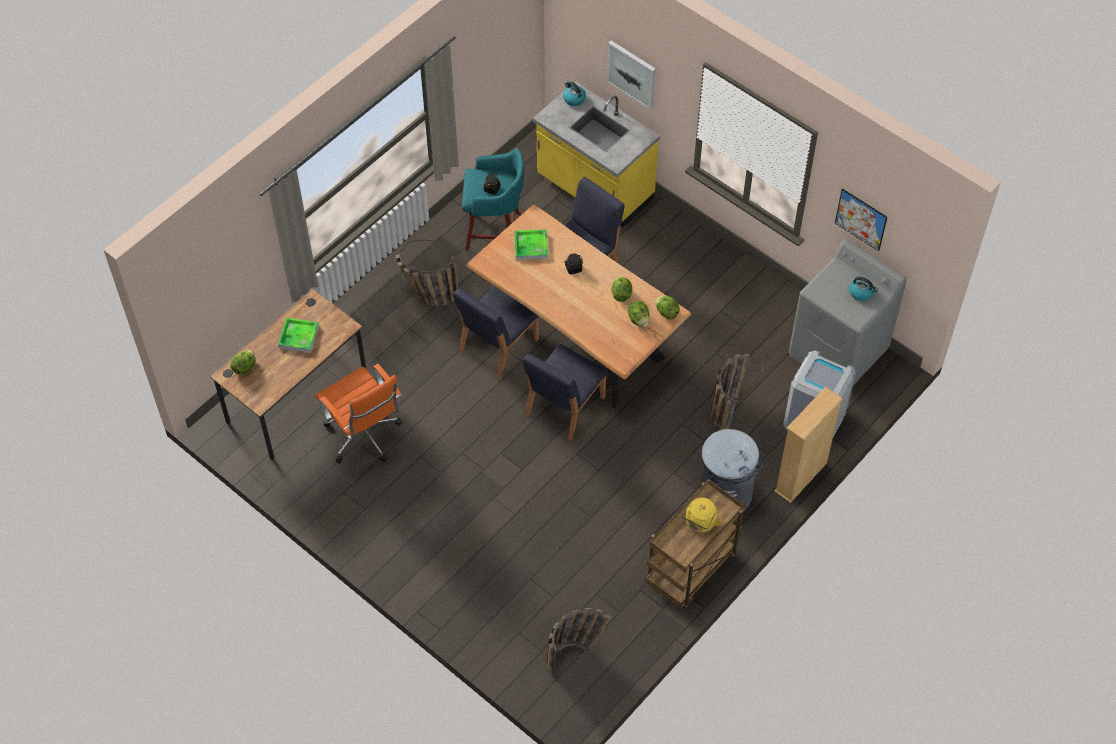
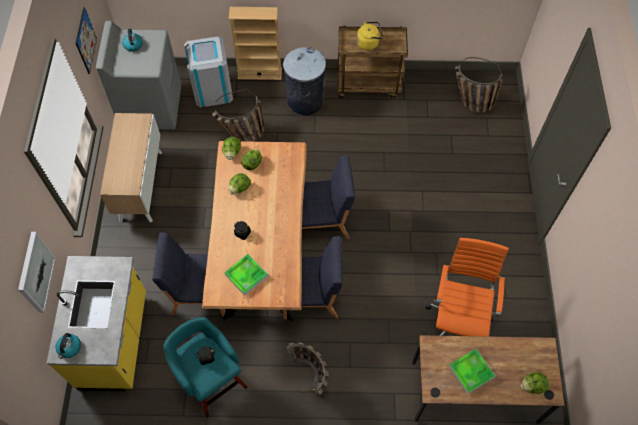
camera: 130 degrees left, 5 degrees up
(743, 291) = (140, 185): none -> cabinet

